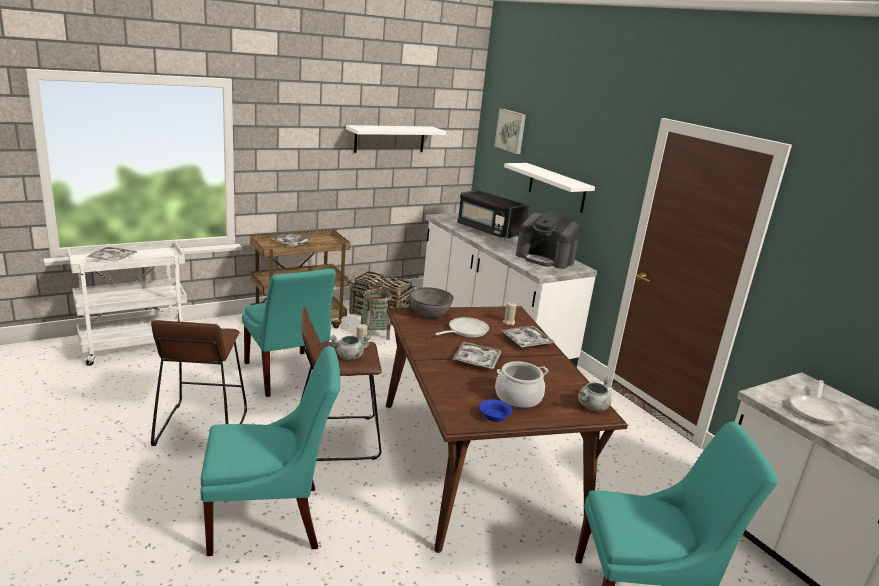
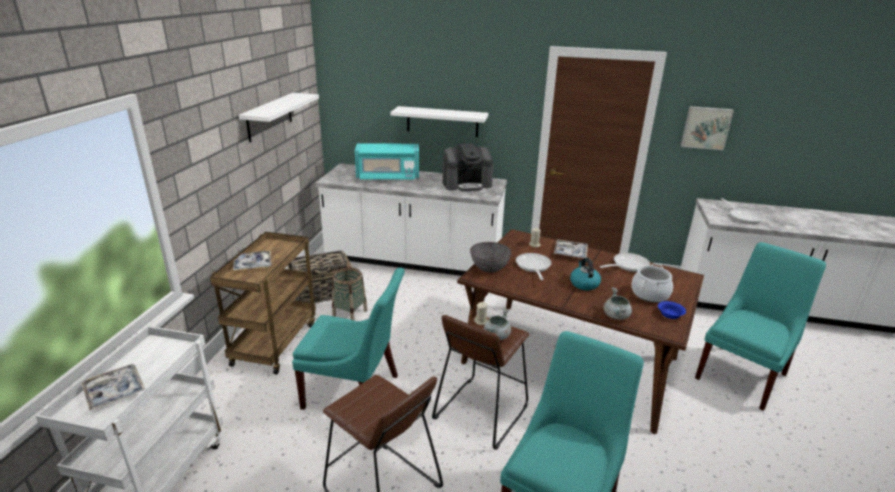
camera: 45 degrees left, 5 degrees up
(476, 360) = (584, 284): tray -> kettle
(488, 231) = (388, 177): black microwave -> turquoise microwave
(511, 131) = (369, 79): picture -> picture (706, 127)
(558, 375) = (627, 265): none -> frying pan
(592, 407) = (678, 275): grey cooking pot -> grey cooking pot (616, 316)

